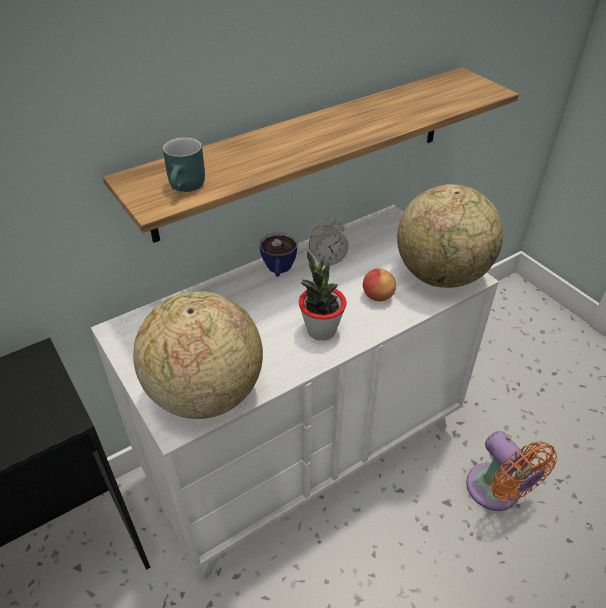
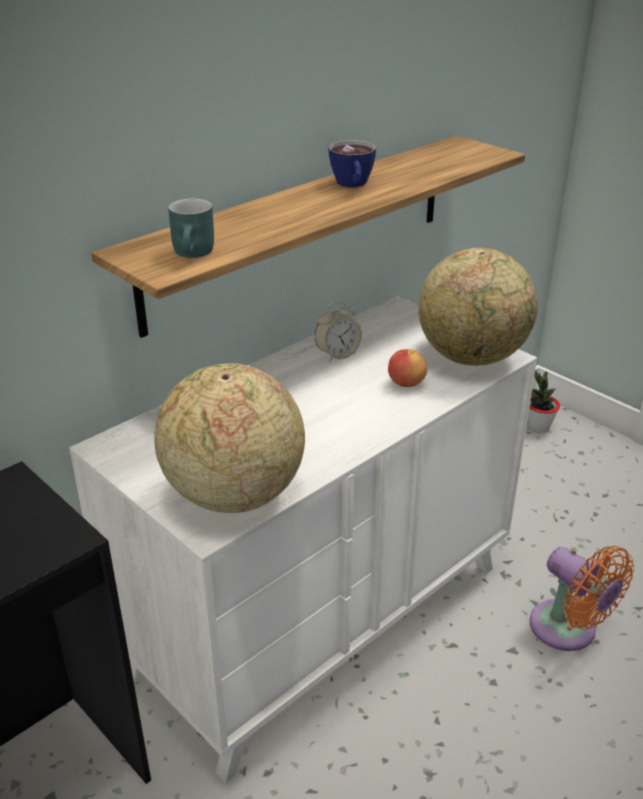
camera: 10 degrees left, 10 degrees down
(279, 270) = (283, 369): cup -> cup (352, 185)
(321, 330) = (351, 421): potted plant -> potted plant (538, 426)

